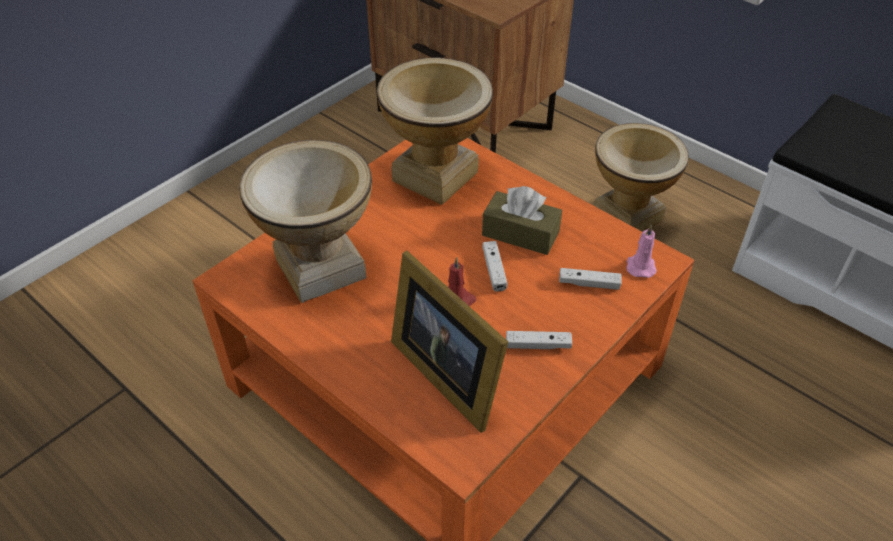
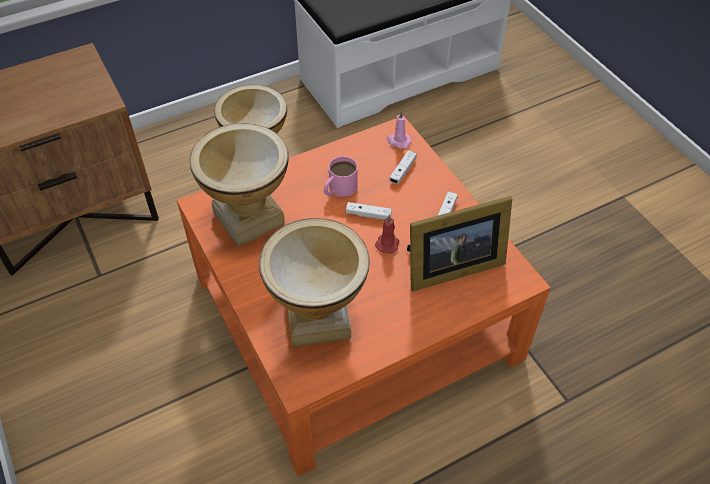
camera: 70 degrees left, 5 degrees up
(520, 233) = (339, 189): brown tissue box -> pink mug

